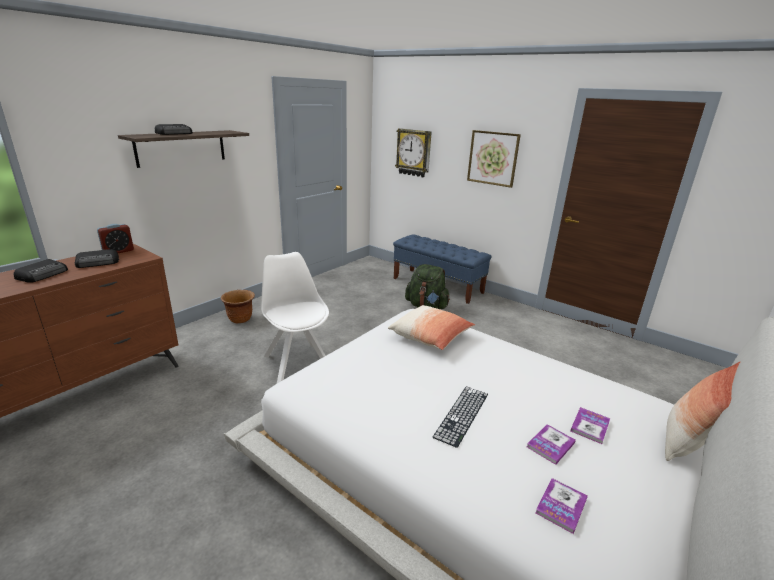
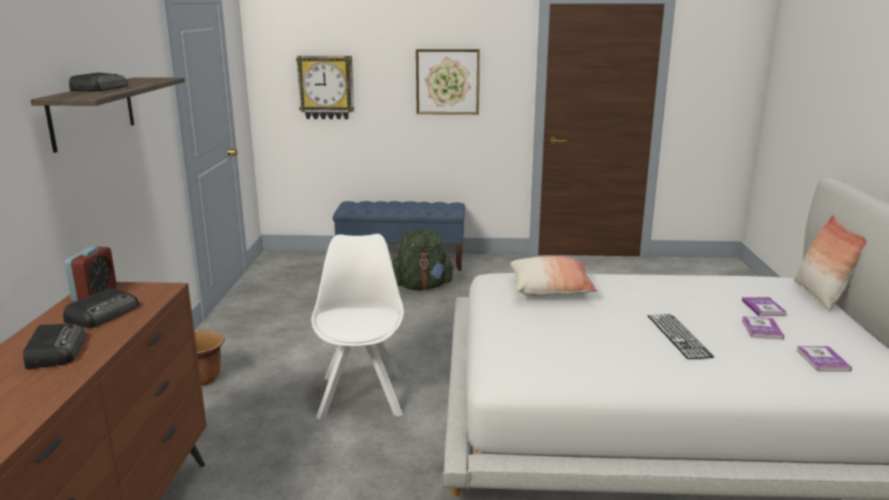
camera: 35 degrees left, 5 degrees down
(297, 362) = (362, 394): white chair -> white chair turned 60 degrees clockwise

